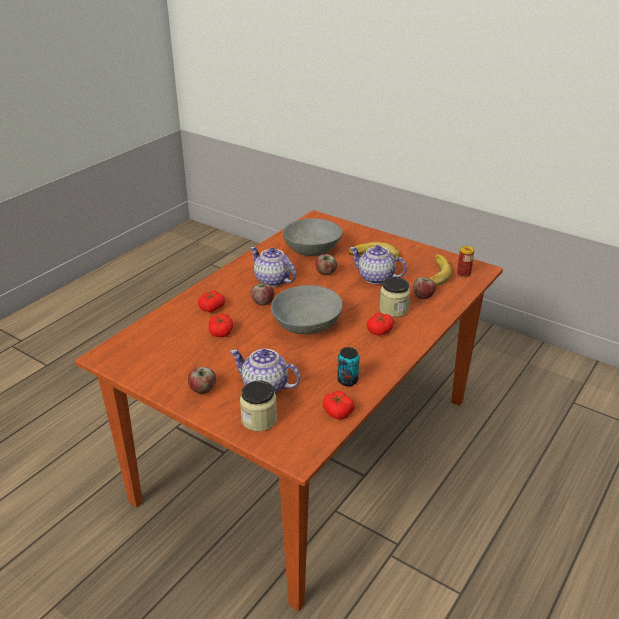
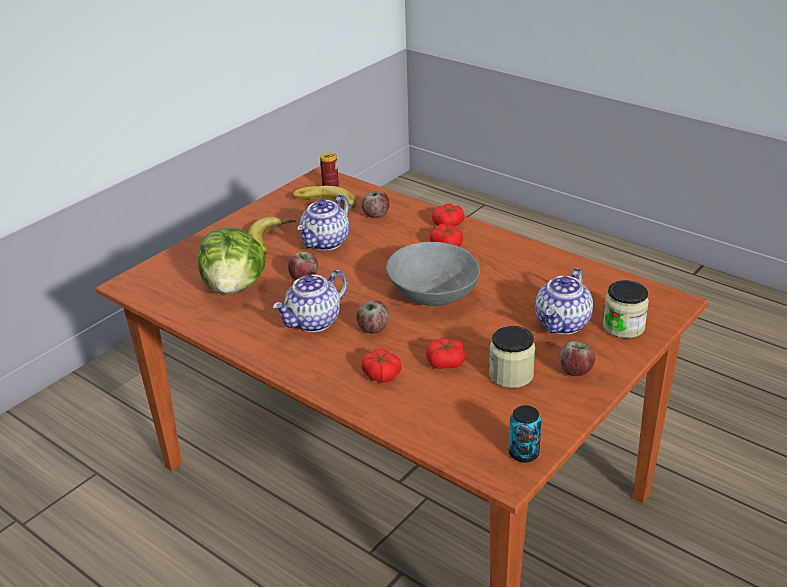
camera: 85 degrees left, 0 degrees up
(312, 250) = (234, 287): grey bowl -> lettuce
(337, 412) = (599, 277): tomato -> tomato (448, 224)
(347, 380) = (544, 269): can -> can (523, 453)
(393, 309) = (403, 234): jar -> jar (511, 375)

